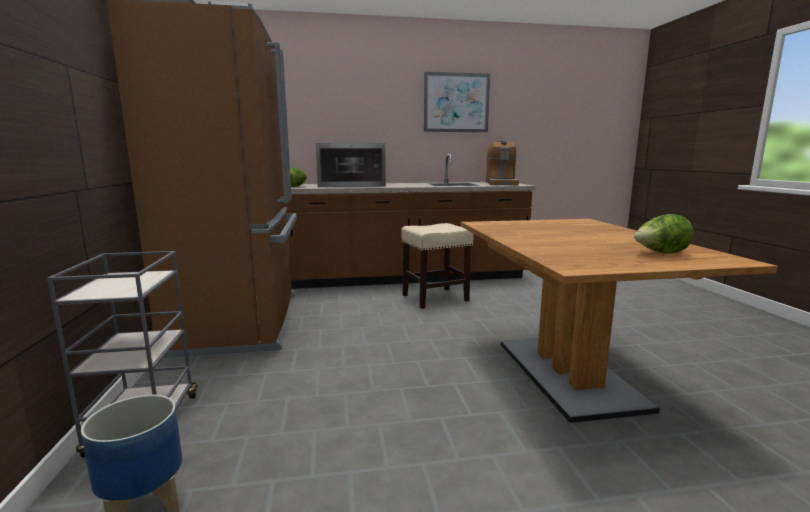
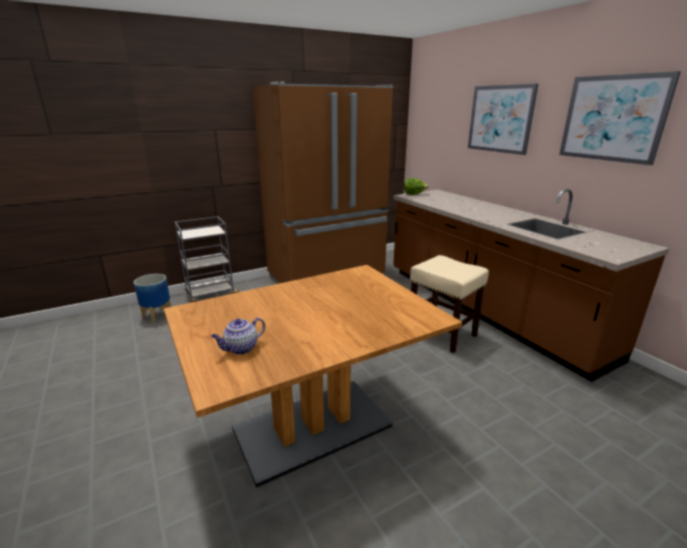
camera: 70 degrees right, 10 degrees up
(351, 185) = (455, 202): microwave -> none
(358, 104) = (500, 119): none -> picture
(501, 183) = (612, 246): coffee machine -> none
(660, 253) = (240, 348): lettuce -> teapot

